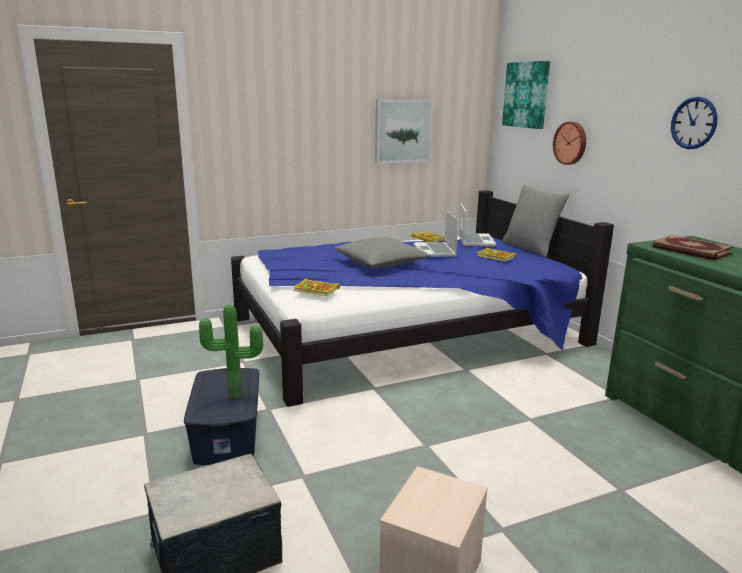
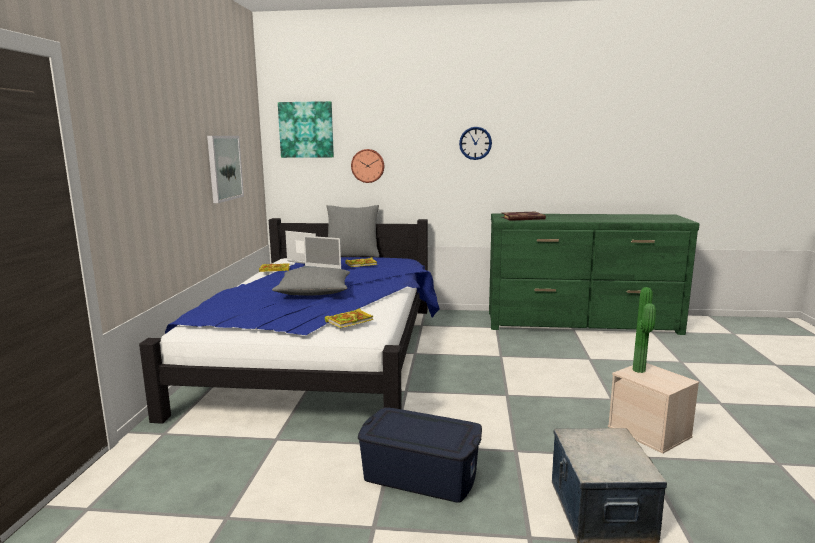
camera: 60 degrees left, 5 degrees down
(235, 396) = (433, 425): potted plant -> potted plant (641, 370)

